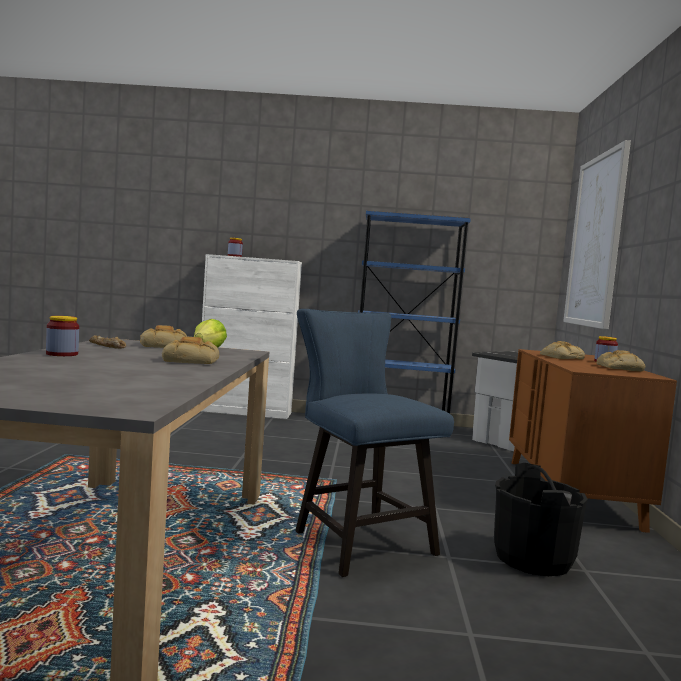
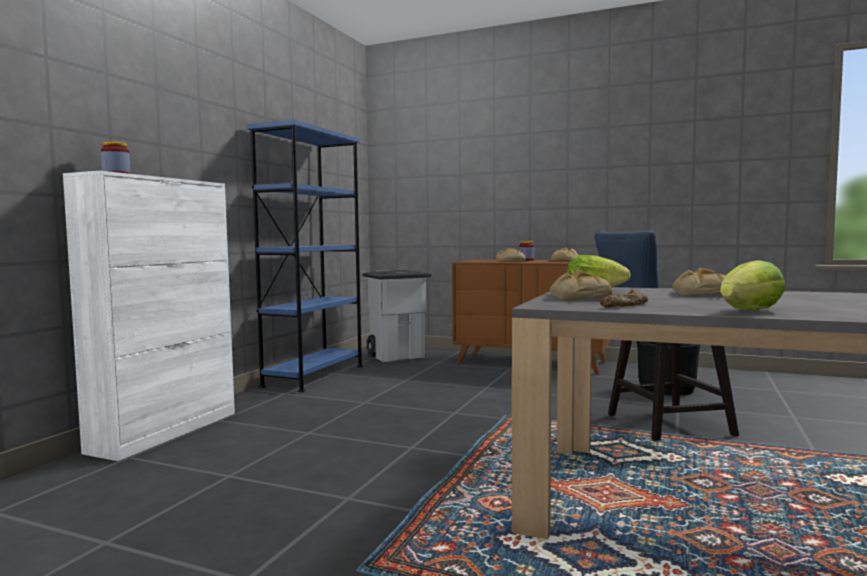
camera: 70 degrees left, 0 degrees up
(62, 354) = (750, 311): jar -> lettuce
(596, 241) = (446, 167): picture -> none

